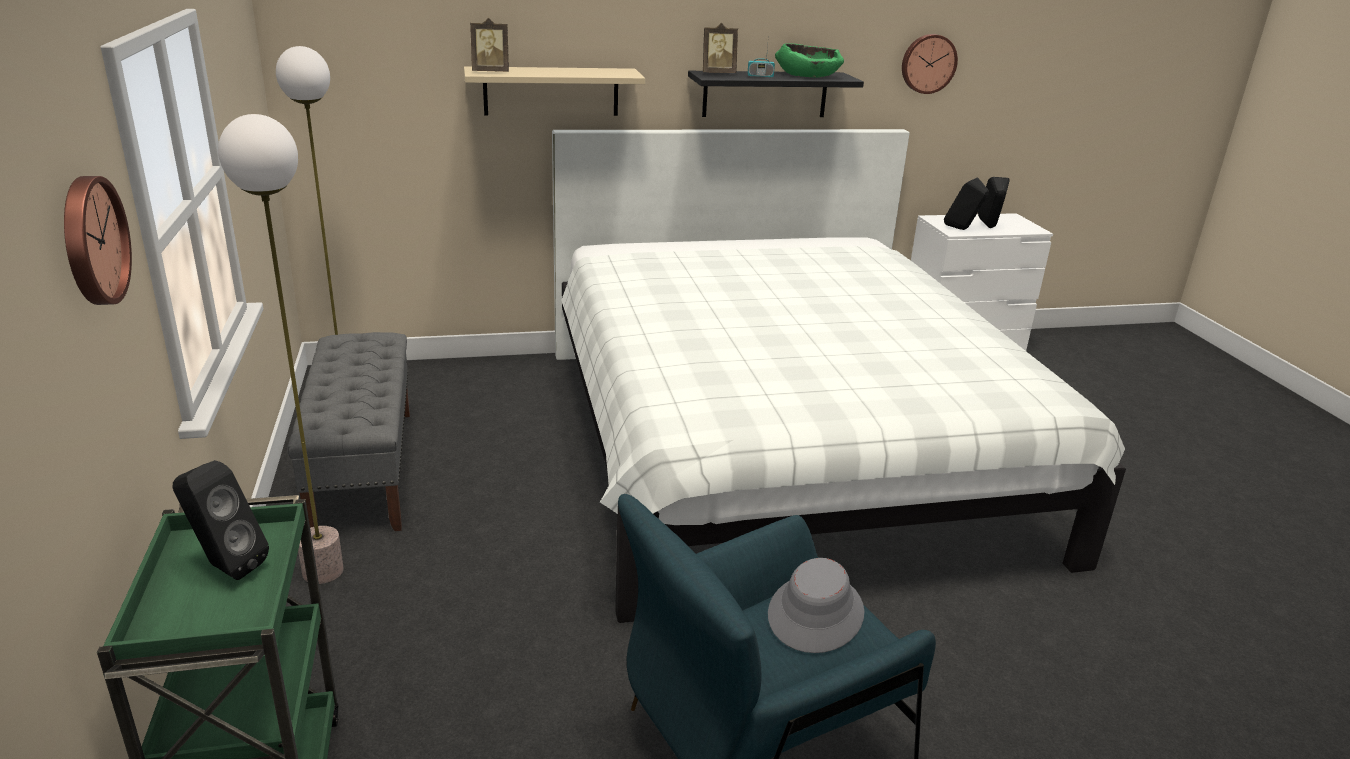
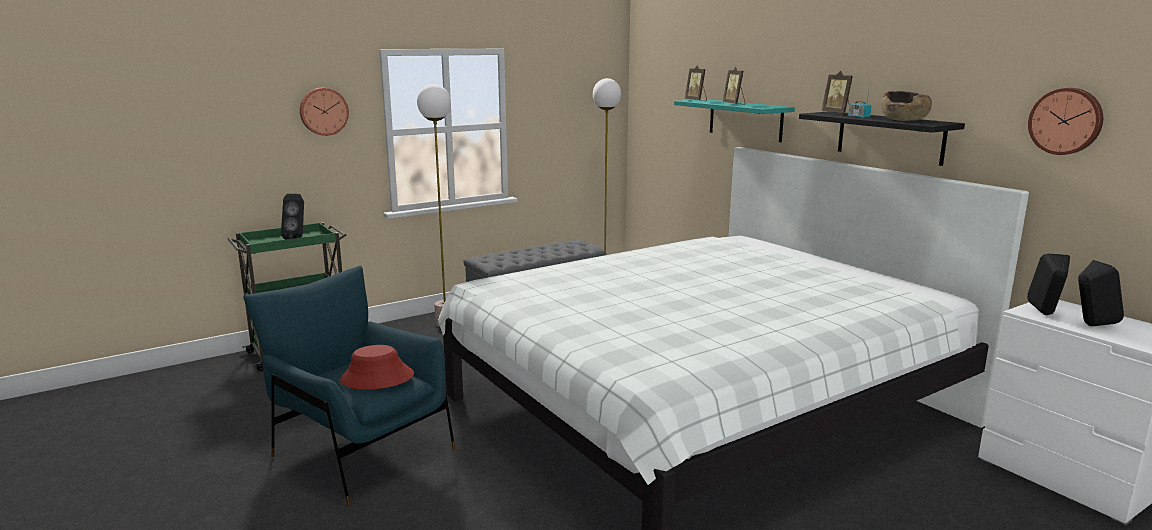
camera: 70 degrees right, 10 degrees down
(551, 91) = (745, 120): beige shelf -> turquoise shelf
(569, 73) = (734, 104): none -> picture frame
(807, 76) = (904, 120): green bowl -> brown bowl
(816, 614) = (377, 378): grey hat -> red hat

